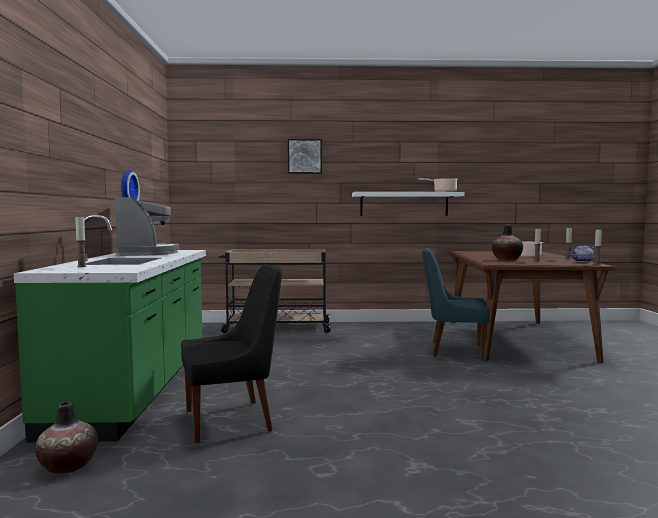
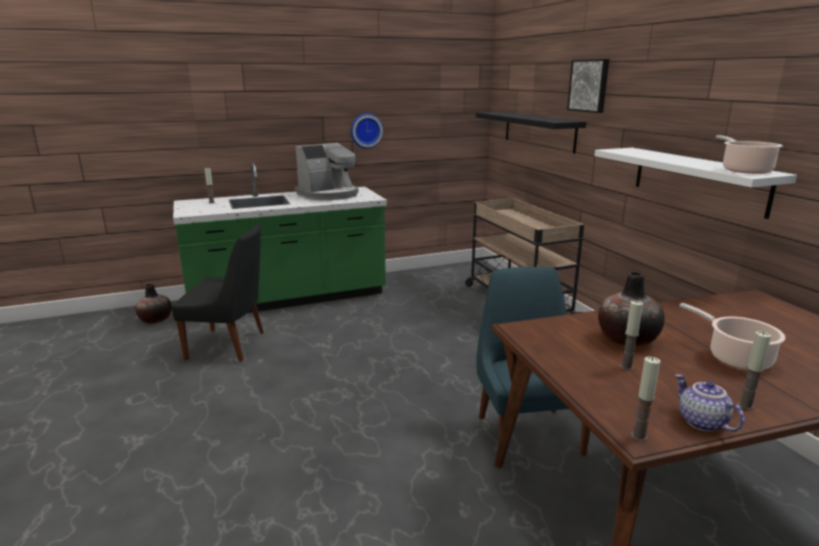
camera: 70 degrees right, 15 degrees up
(232, 420) = (229, 346): black chair -> black chair turned 45 degrees counterclockwise
(249, 192) = (538, 131): none -> black shelf

